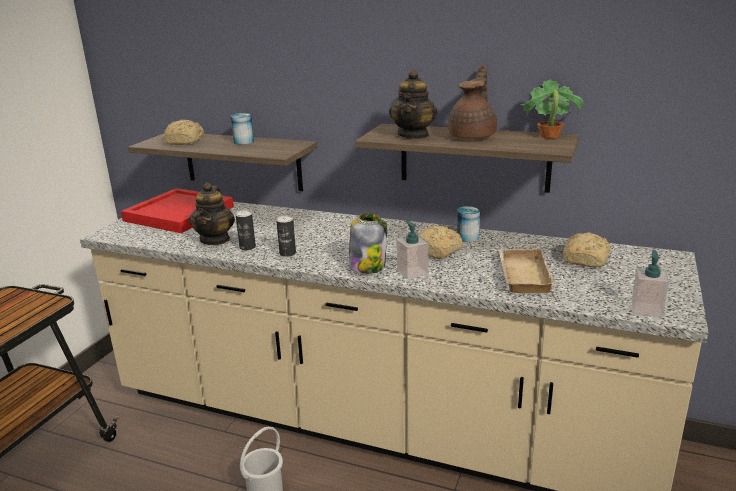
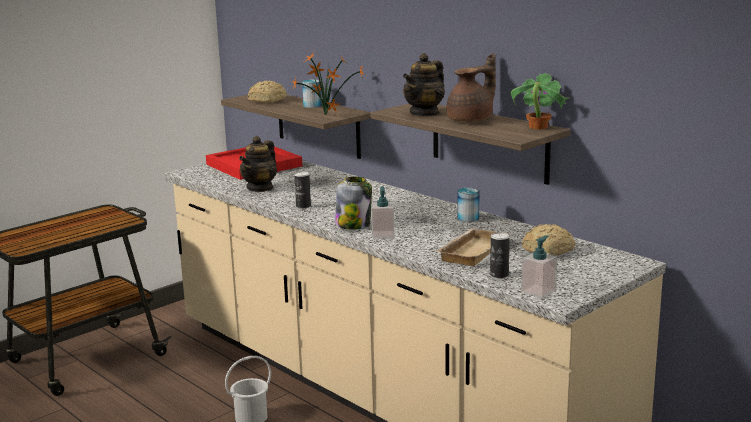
camera: 25 degrees right, 5 degrees down
(247, 247) = (278, 197): can -> can (499, 275)
(275, 150) = (326, 115): none -> potted plant
(436, 251) = (425, 224): bread -> none

